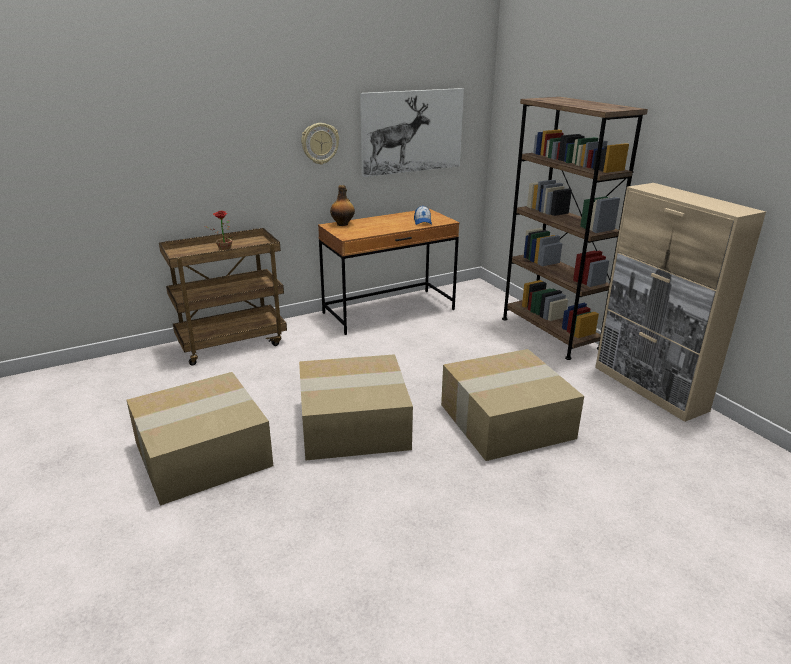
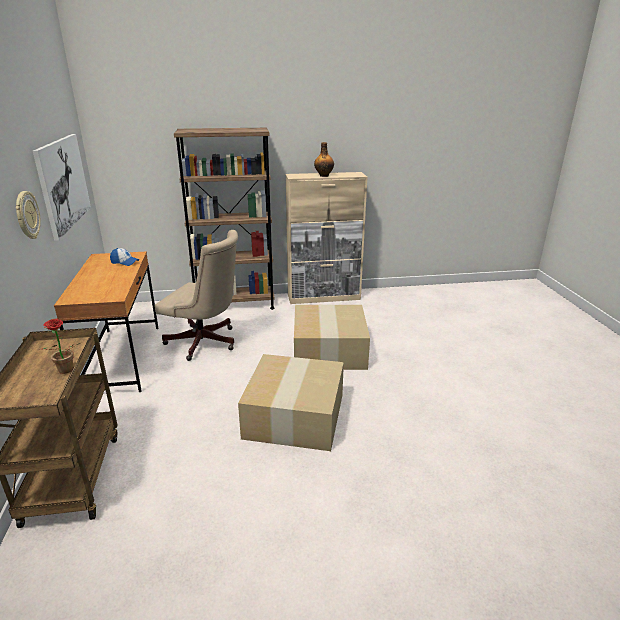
camera: 70 degrees left, 0 degrees up
(204, 452) = (287, 519): cardboard box -> none
(343, 224) = (75, 293): bottle -> bottle (324, 175)
(449, 340) = (206, 343): none -> beige office chair

